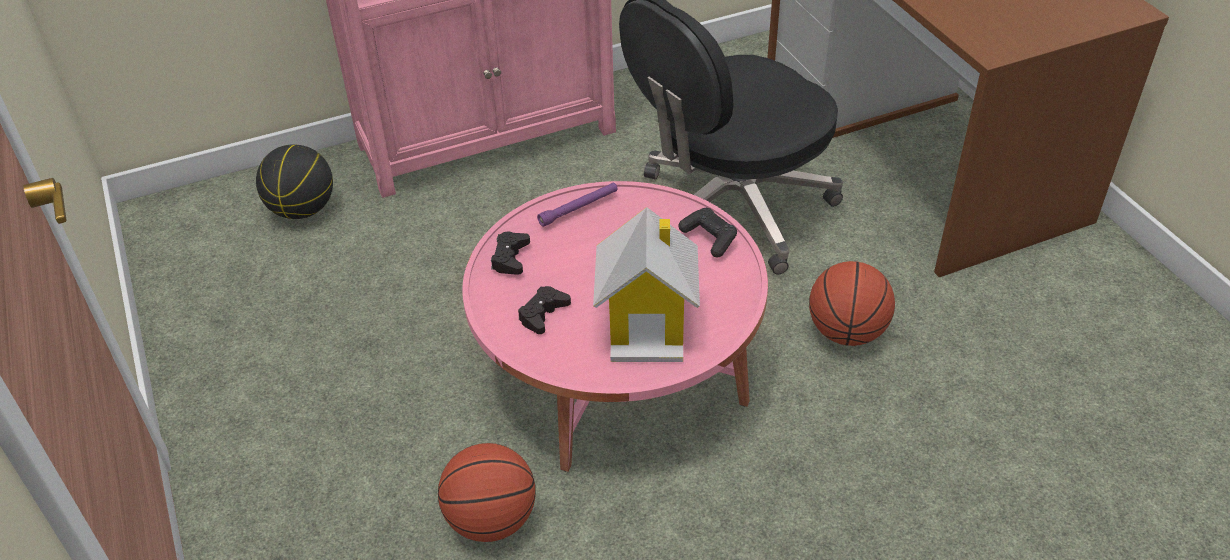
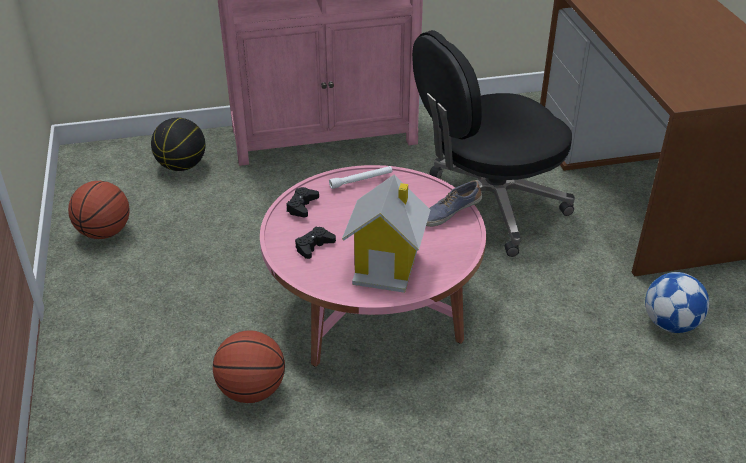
camera: 10 degrees right, 5 degrees down
(579, 208) = (361, 180): purple flashlight -> white flashlight
(709, 238) = (450, 213): black game controller -> shoe
(846, 332) = (551, 304): basketball -> basketball (104, 232)
(999, 335) = (670, 323): none -> football

